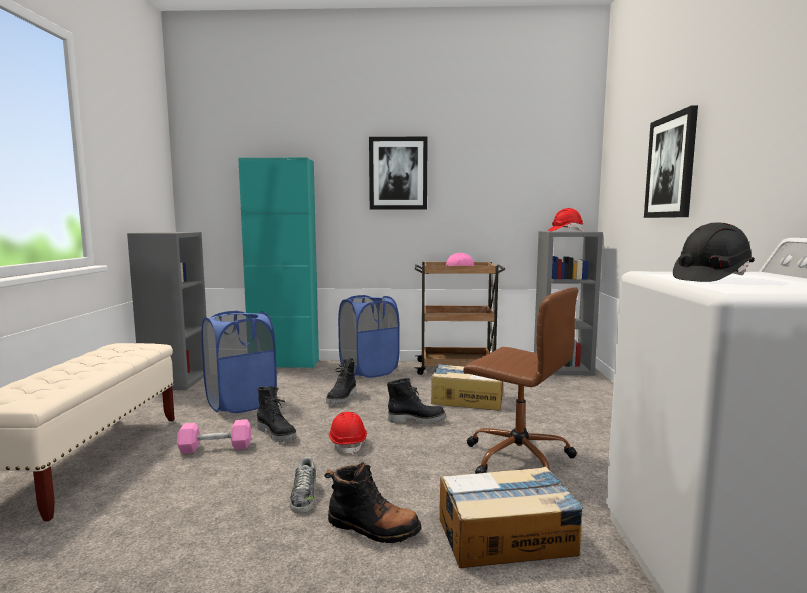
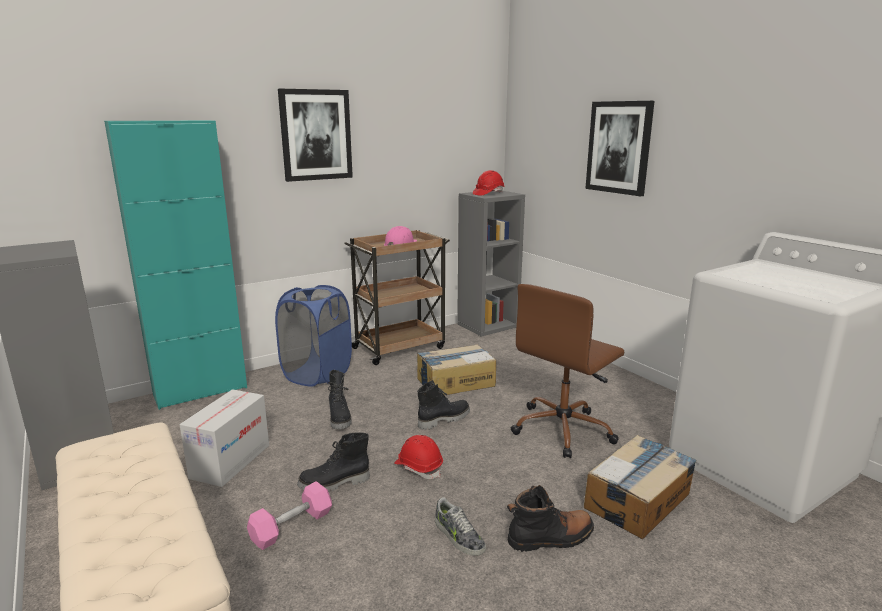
camera: 35 degrees left, 10 degrees up
(241, 403) = (230, 461): blue laundry basket -> cardboard box
(277, 434) = (334, 483): black boot -> black boot turned 150 degrees clockwise
(516, 457) = (563, 429): brown office chair -> brown office chair turned 135 degrees clockwise
(710, 278) = (773, 279): black hard hat -> none

